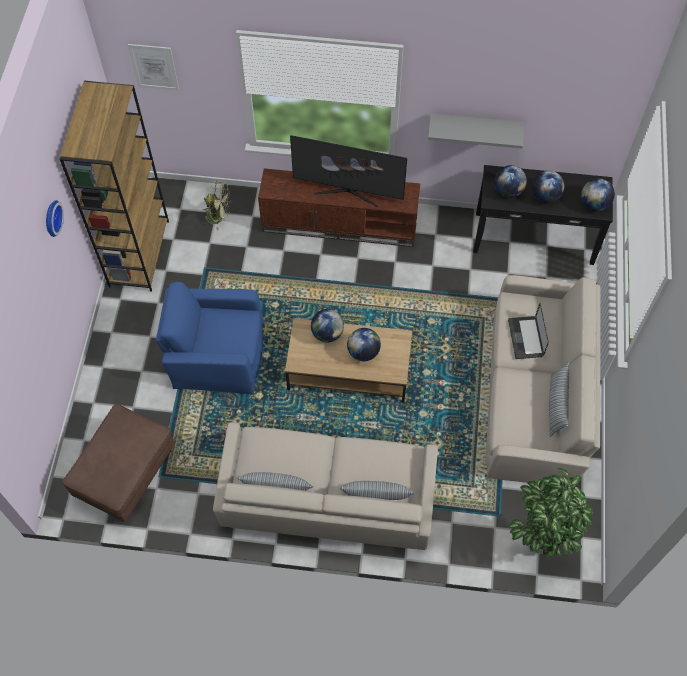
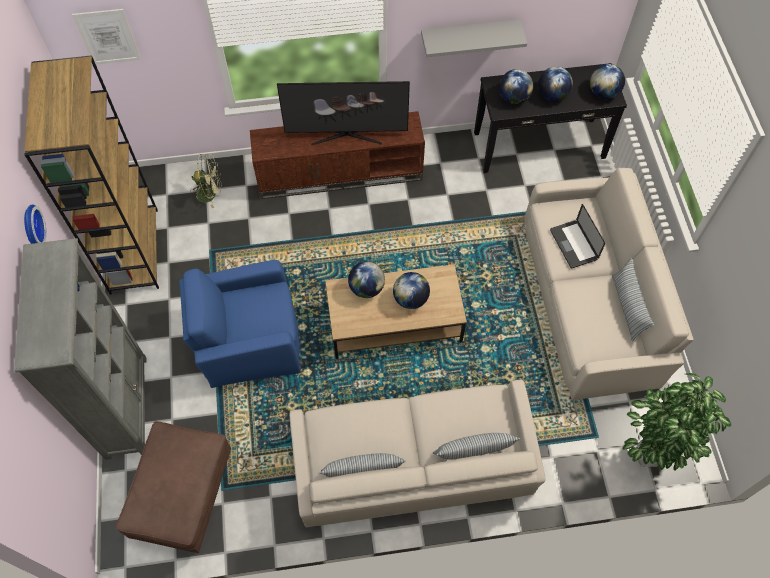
camera: 15 degrees left, 0 degrees up
(98, 386) = (126, 406): none -> grey bookcase

